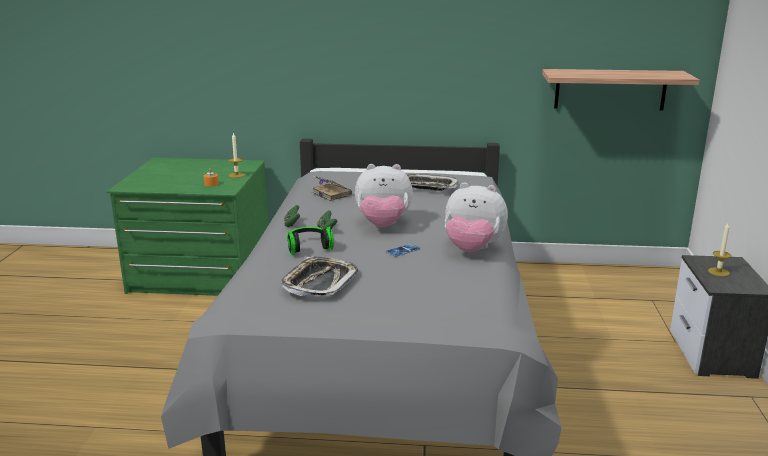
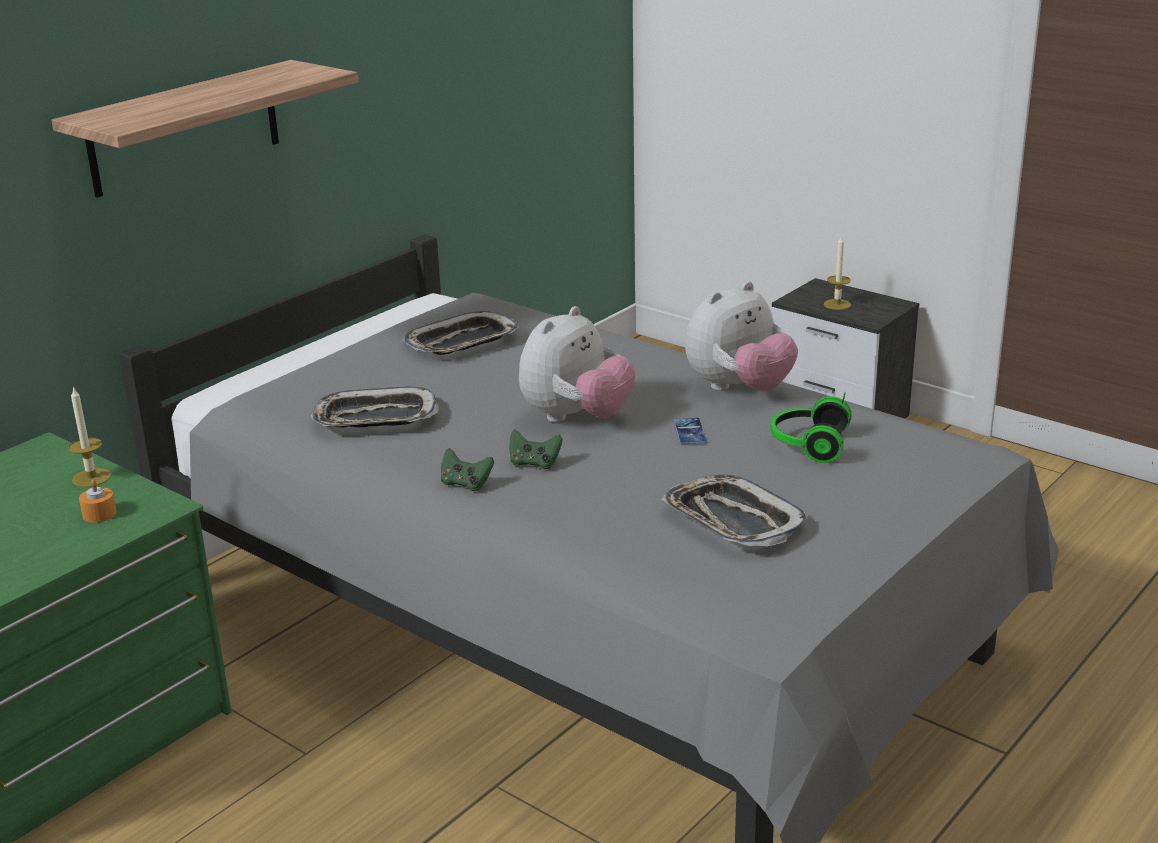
camera: 55 degrees left, 5 degrees up
(308, 247) = (587, 495): headphones -> headphones (808, 444)
(331, 194) = (375, 418): book -> tray
(610, 89) = (535, 96): shelf -> shelf (185, 128)

